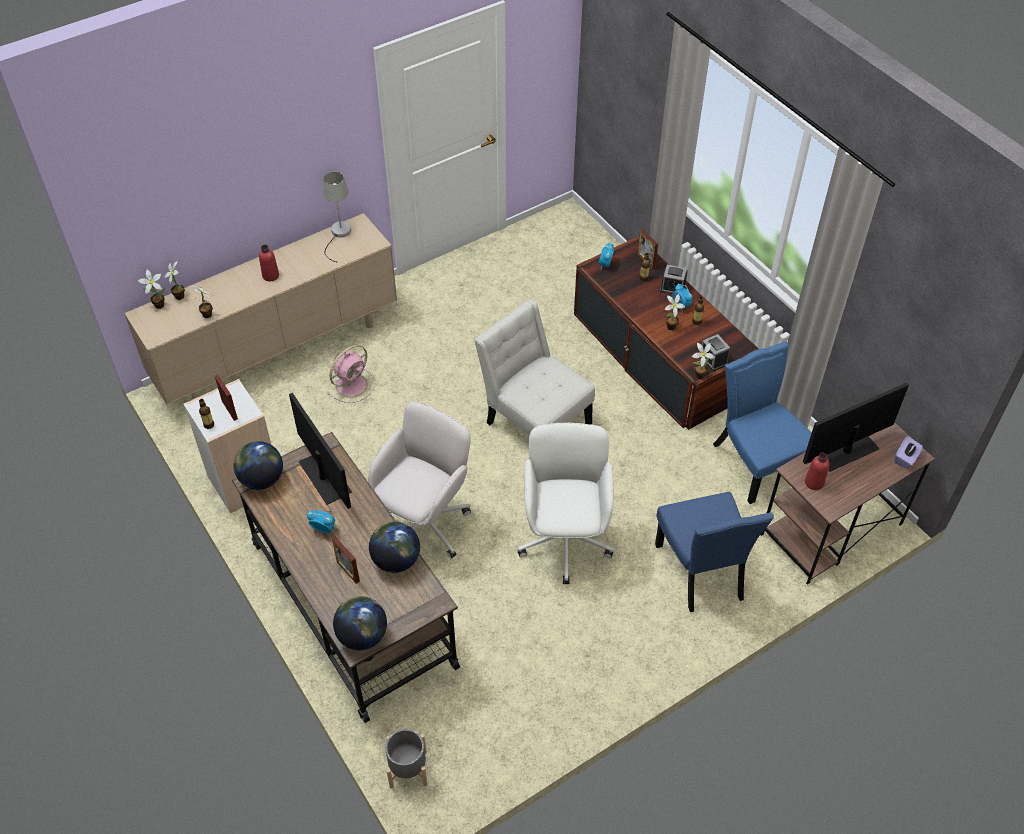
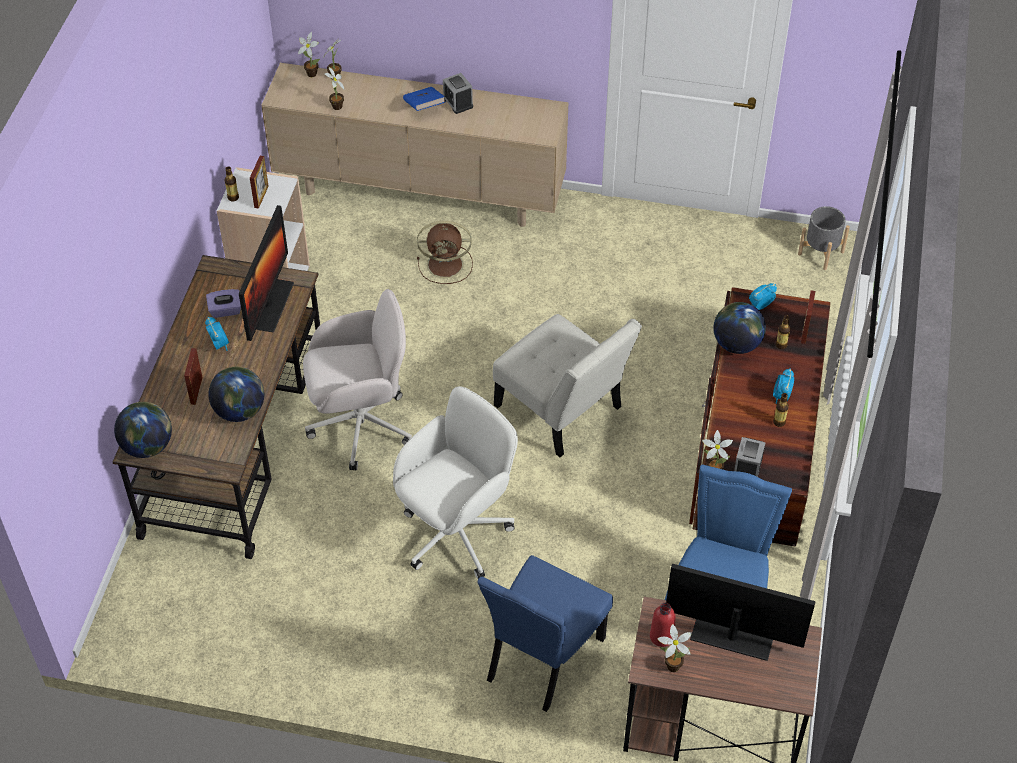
camera: 45 degrees right, 0 degrees up
(261, 479) = (223, 270): globe -> globe (736, 344)
(270, 276) = (424, 107): red bottle -> blue book
(339, 235) = (522, 108): grey table lamp -> none
(352, 384) = (447, 265): pink fan -> brown fan
(408, 769) = (127, 600): grey planter -> grey planter (821, 253)
(535, 420) = (562, 411): white chair -> white chair turned 135 degrees clockwise
(669, 327) = (745, 408): potted plant -> potted plant (670, 665)
(673, 288) = (798, 374): alarm clock -> alarm clock (458, 102)
(906, 459) = (782, 691): purple tissue box -> purple tissue box (225, 311)

